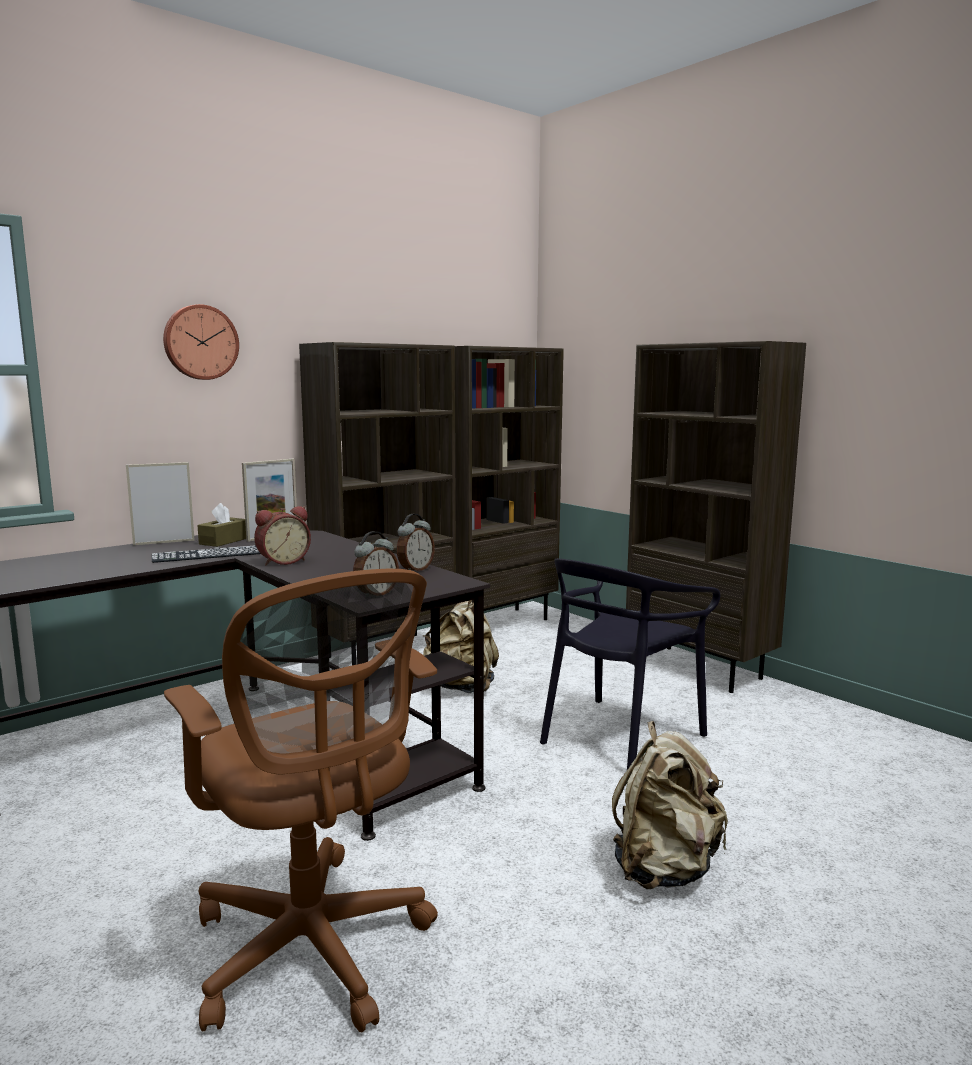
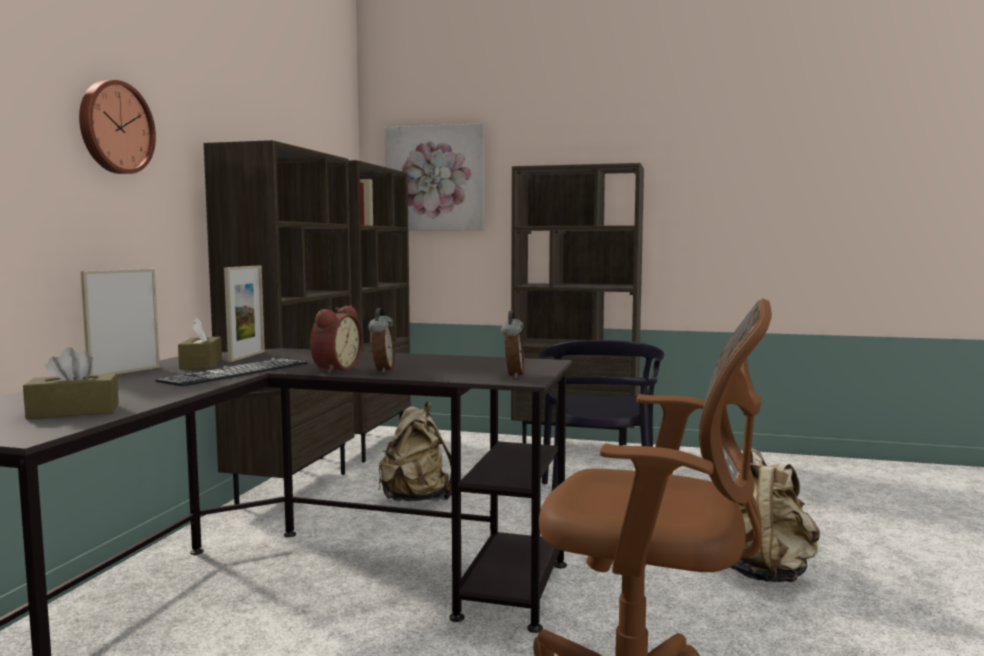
camera: 35 degrees left, 5 degrees down
(45, 575) = (74, 411): none -> brown tissue box
(415, 570) = (482, 360): alarm clock -> alarm clock (382, 370)
(597, 353) = (435, 178): none -> picture

